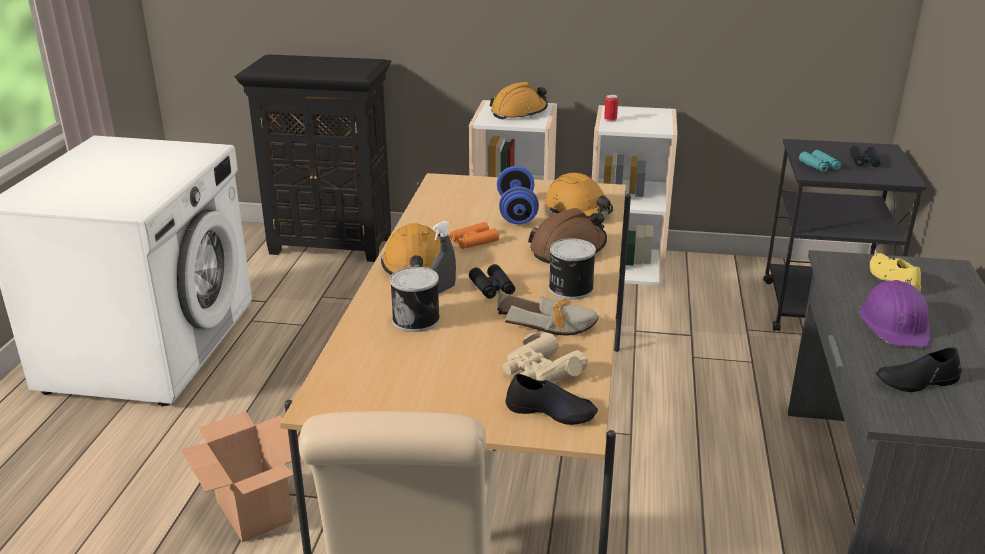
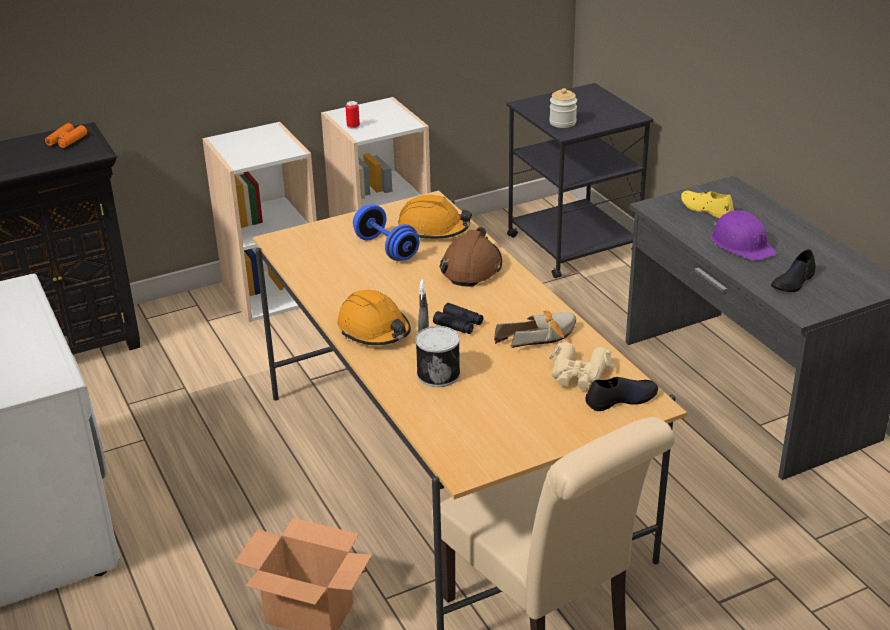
camera: 35 degrees left, 5 degrees up
(473, 241) = (388, 289): orange binoculars -> orange binoculars (66, 141)
(519, 112) = (259, 143): orange hard hat -> none
(569, 288) = (515, 301): can -> none
(819, 166) = (562, 122): turquoise binoculars -> jar
(864, 161) = (589, 108): black binoculars -> none

